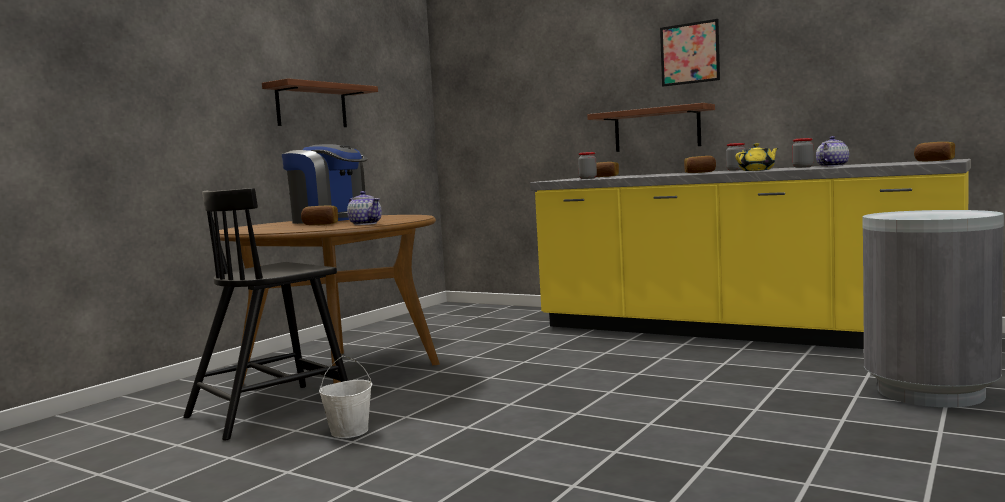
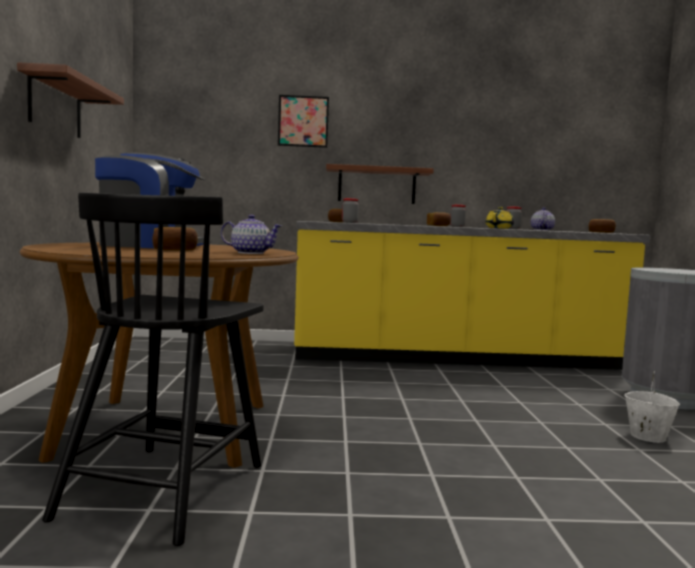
camera: 35 degrees left, 0 degrees up
(349, 431) = (322, 502): white bucket -> white bucket (647, 437)
(690, 53) = (411, 125): picture -> picture (303, 121)

